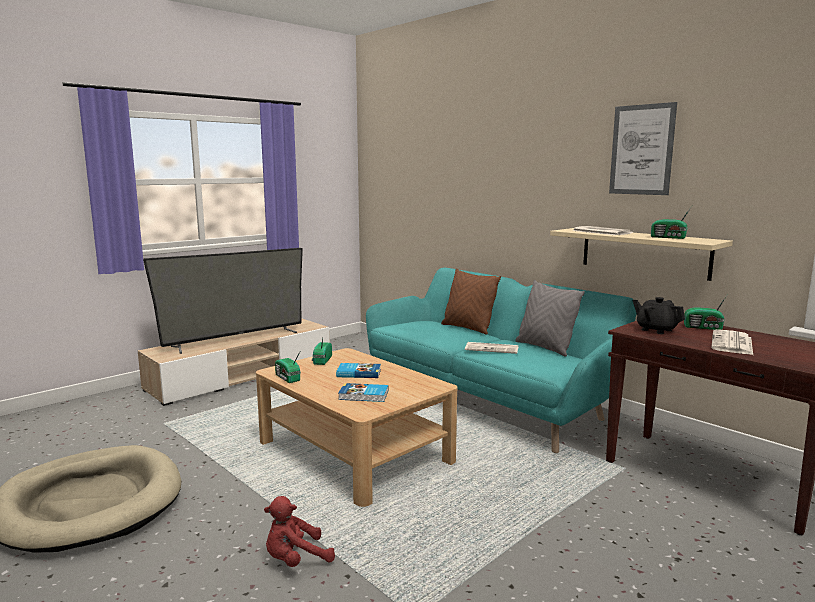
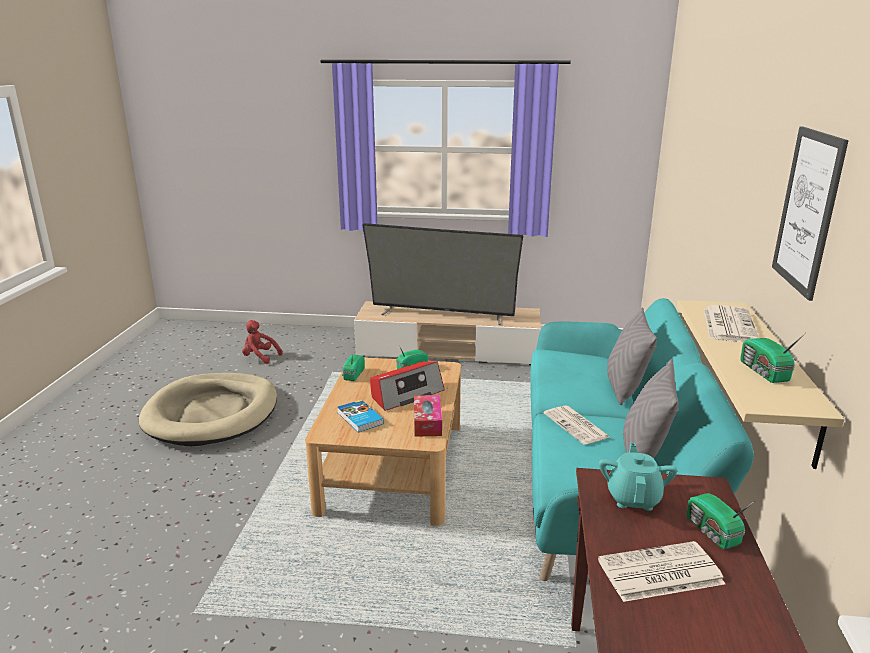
camera: 50 degrees right, 10 degrees up
(295, 560) = (219, 523): red plush toy -> red plush toy (260, 357)
(358, 373) = (406, 394): book -> radio
(413, 379) = (427, 422): none -> tissue box
(468, 328) = (624, 388): brown pillow -> grey pillow
(656, 330) = (633, 498): black teapot -> turquoise teapot

